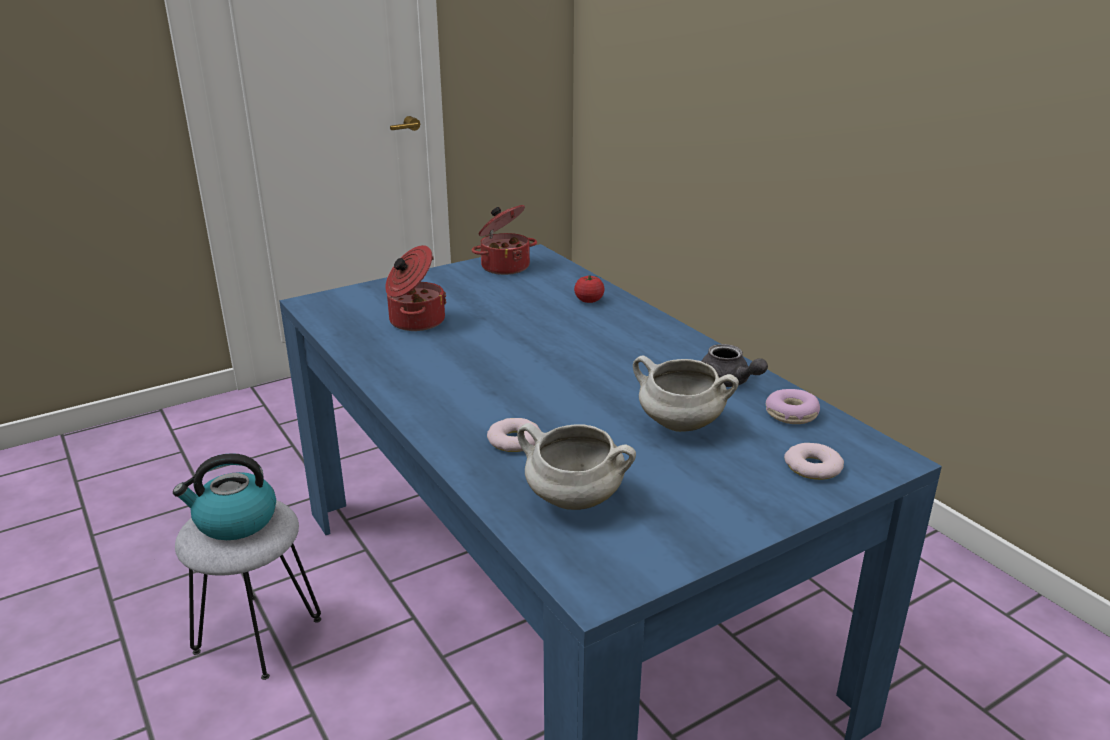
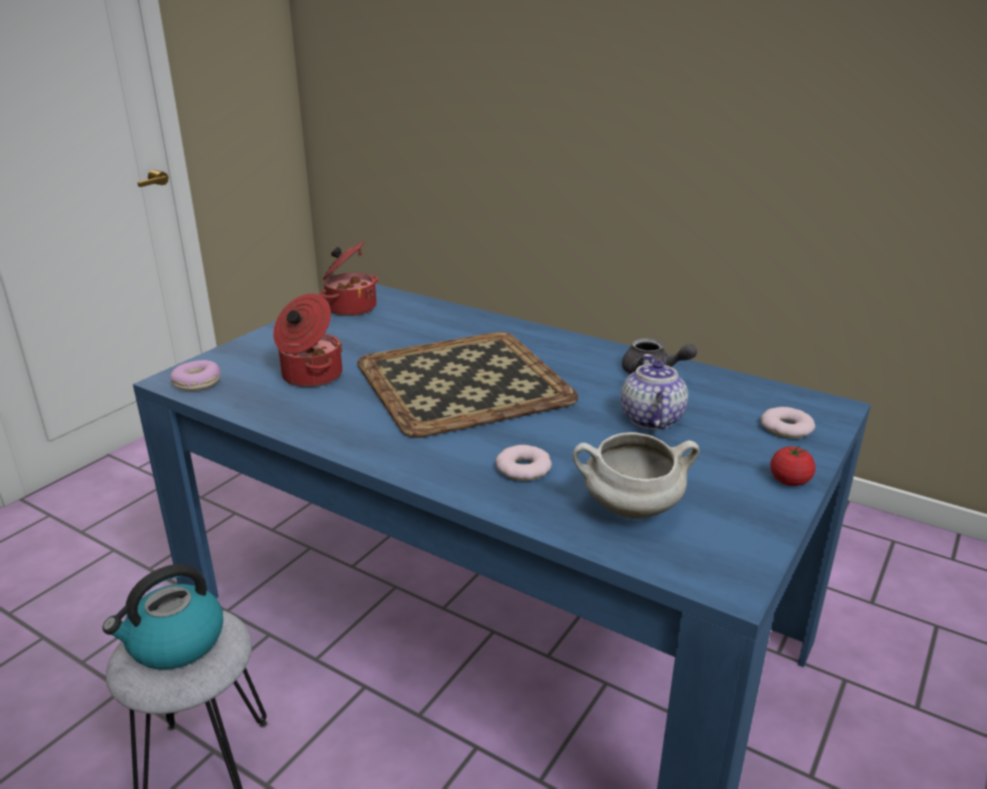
camera: 25 degrees left, 0 degrees up
(535, 354) = (462, 383): none -> tray
(589, 300) = (462, 325): tomato -> tomato (789, 481)
(679, 425) = (650, 418): white cooking pot -> teapot
(791, 414) = (727, 389): donut -> donut (197, 383)

